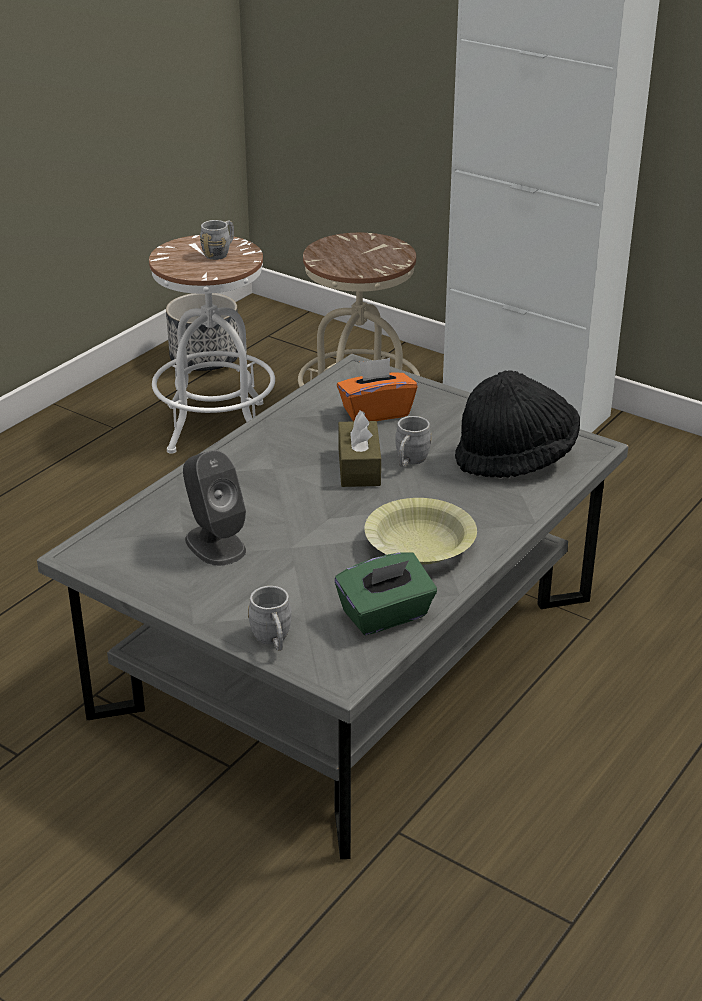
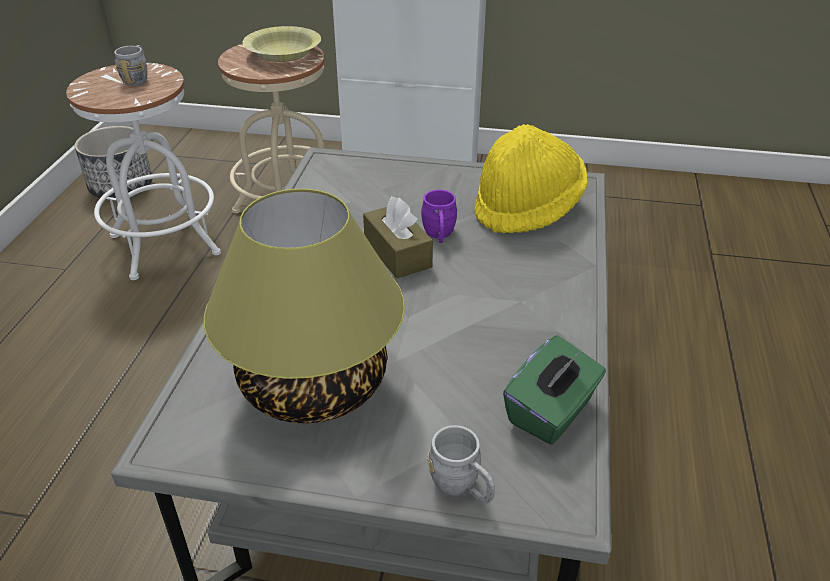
camera: 25 degrees left, 5 degrees up
(215, 544) = (313, 383): grey speaker -> table lamp
(376, 412) = (372, 196): orange tissue box -> none
(409, 461) = (439, 235): grey mug -> purple mug
(419, 546) = (517, 320): yellow bowl -> yellow bowl (283, 54)
(516, 458) = (527, 208): black hat -> yellow hat

